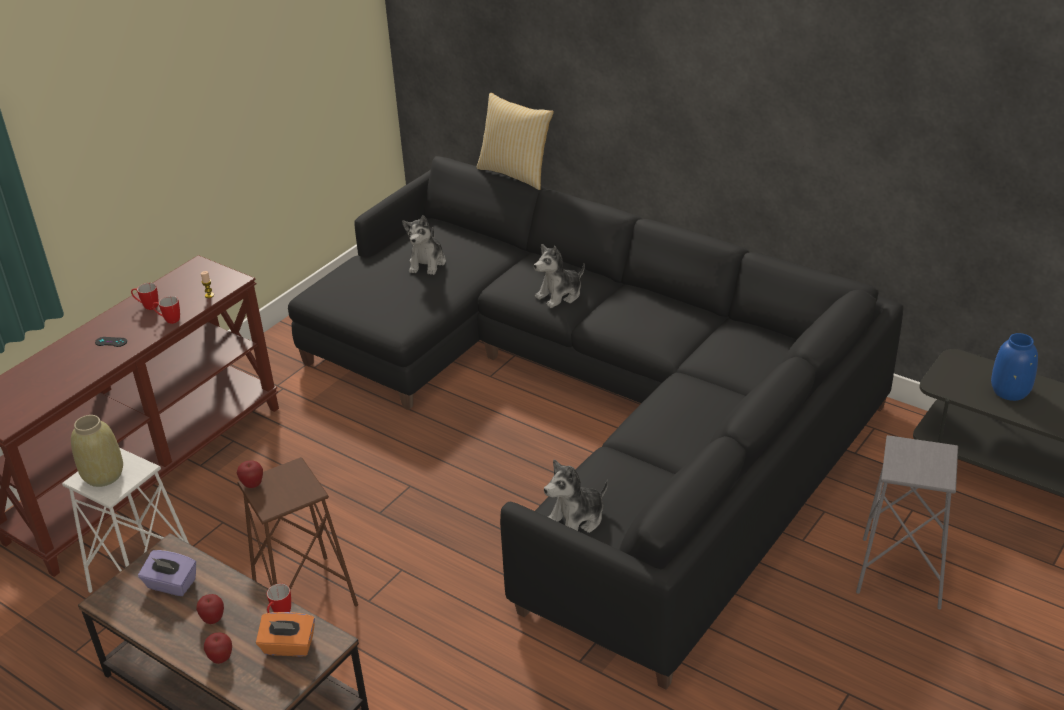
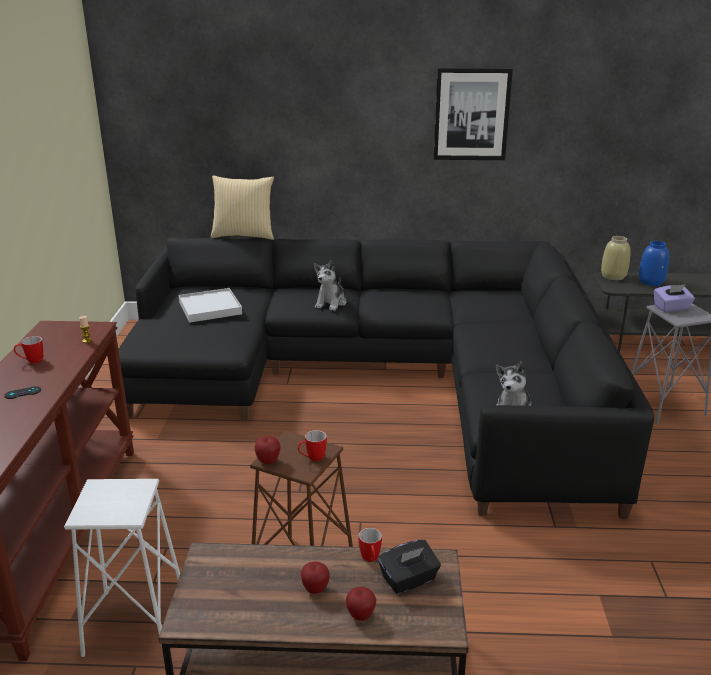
camera: 35 degrees left, 10 degrees down
(103, 475) = (106, 504): beige vase -> beige vase (613, 277)
(169, 320) = (66, 364): mug -> mug (312, 458)
(171, 585) = (241, 580): purple tissue box -> purple tissue box (671, 308)
(288, 646) = (409, 580): orange tissue box -> black tissue box
(427, 263) = (210, 308): plush toy -> white tray
(795, 87) = (471, 114): none -> picture

